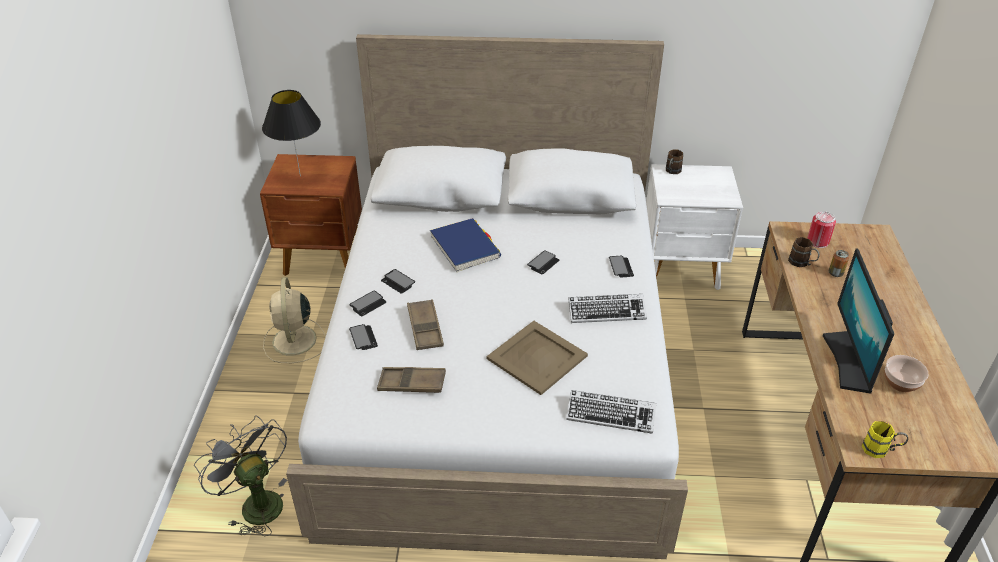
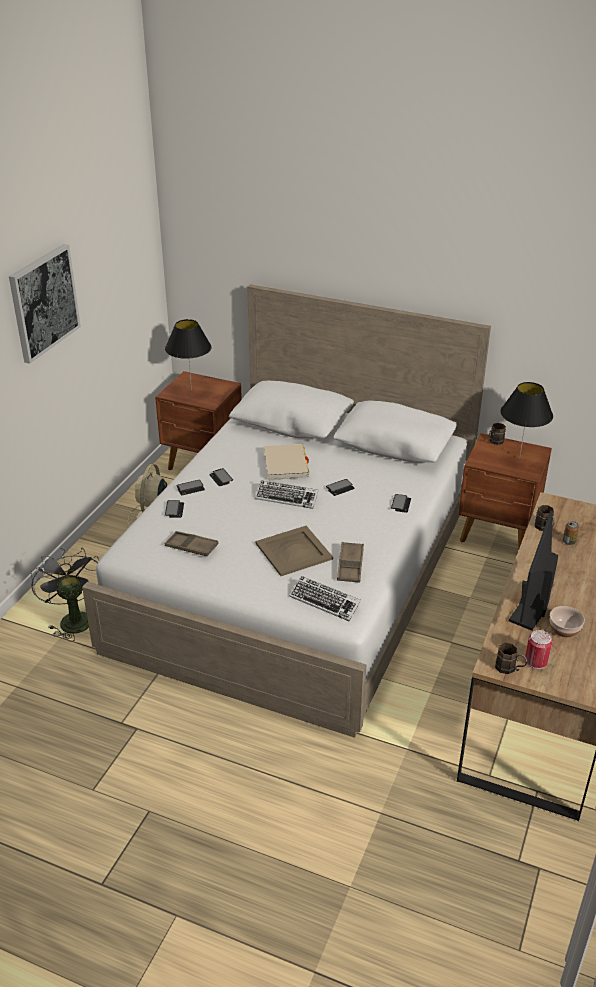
camera: 20 degrees right, 5 degrees down
(128, 101) = (44, 302): none -> picture
(425, 328) = (222, 513): brown tray -> brown tray (350, 565)
(465, 247) = (286, 464): blue book -> beige book
(606, 312) = (368, 533): keyboard -> keyboard (287, 498)
(682, 269) = (498, 534): white nightstand -> brown nightstand
(708, 186) = (519, 459): none -> black table lamp
(818, 241) = (572, 515): can -> can (536, 661)
(881, 450) = (509, 669): yellow mug -> brown mug

